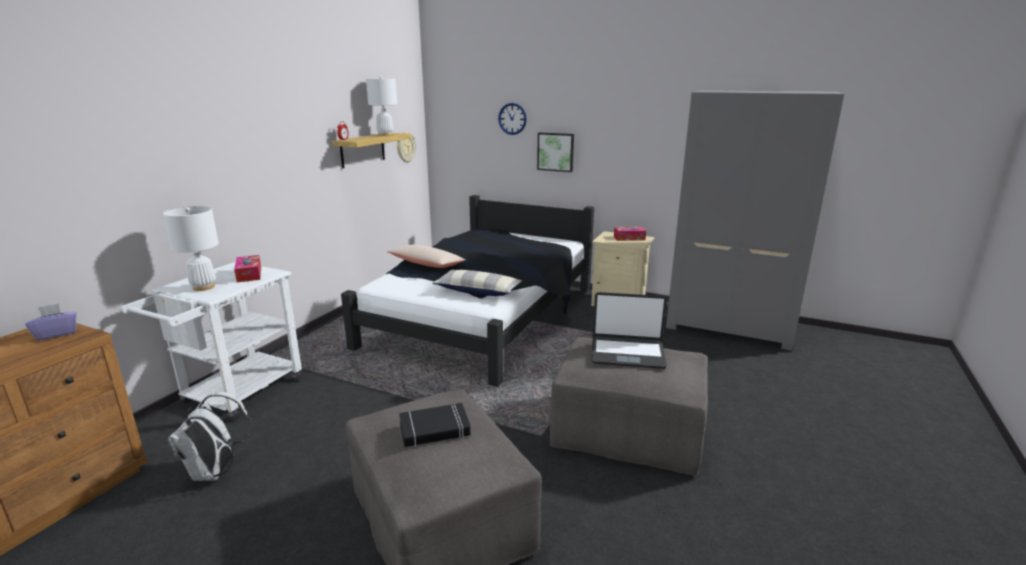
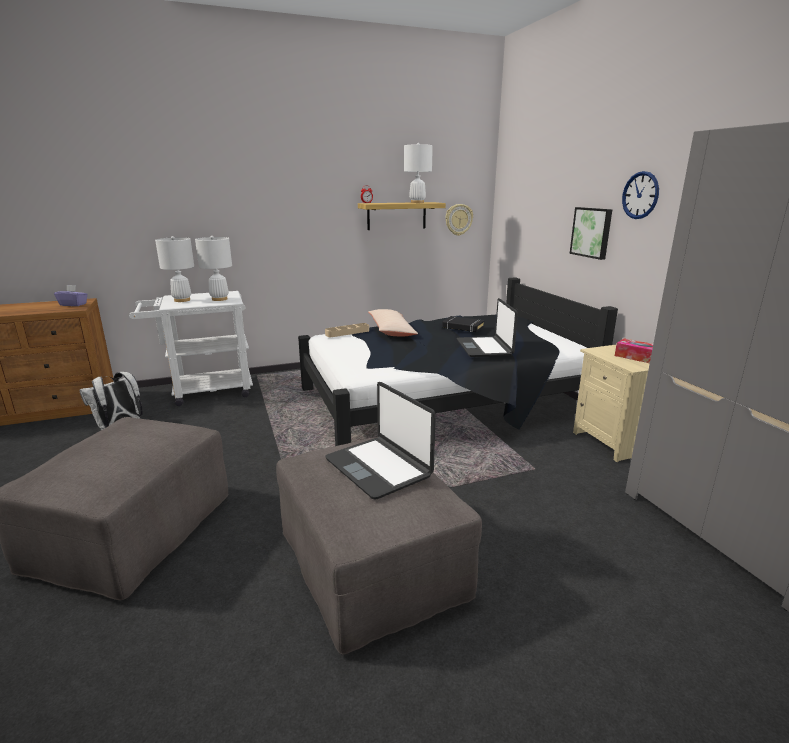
camera: 45 degrees right, 0 degrees up
(249, 274) = (219, 299): tissue box -> white table lamp
(392, 276) = (347, 332): none -> beige tray
(434, 430) = (123, 445): black book -> black book (463, 327)
(478, 291) = (378, 362): pillow -> none
(512, 119) = (558, 190): wall clock -> wall clock (640, 195)
(527, 257) = (485, 348): none -> laptop

